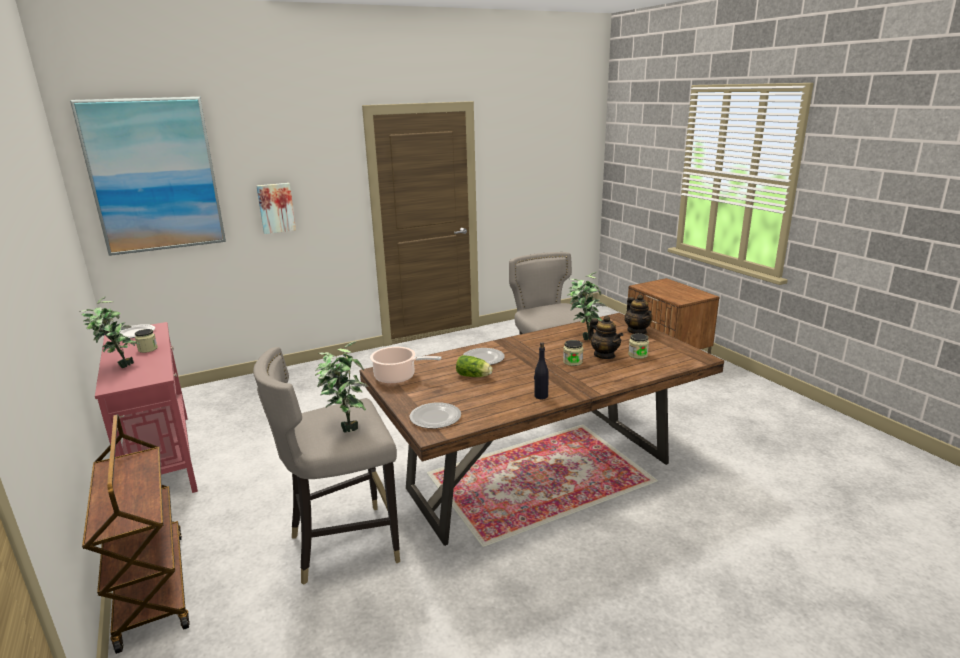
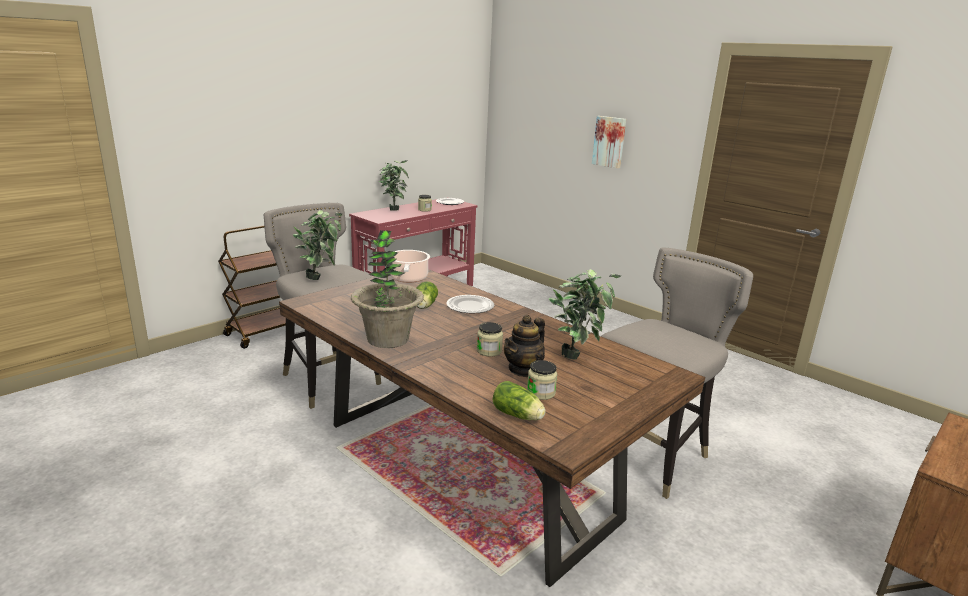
camera: 70 degrees right, 0 degrees up
(154, 176) = (534, 92): picture -> none
(435, 418) = (330, 300): plate -> none
(541, 396) = (388, 339): black bottle -> potted plant
(637, 331) = (635, 392): teapot -> none
(667, 365) = (519, 416): none -> lettuce

